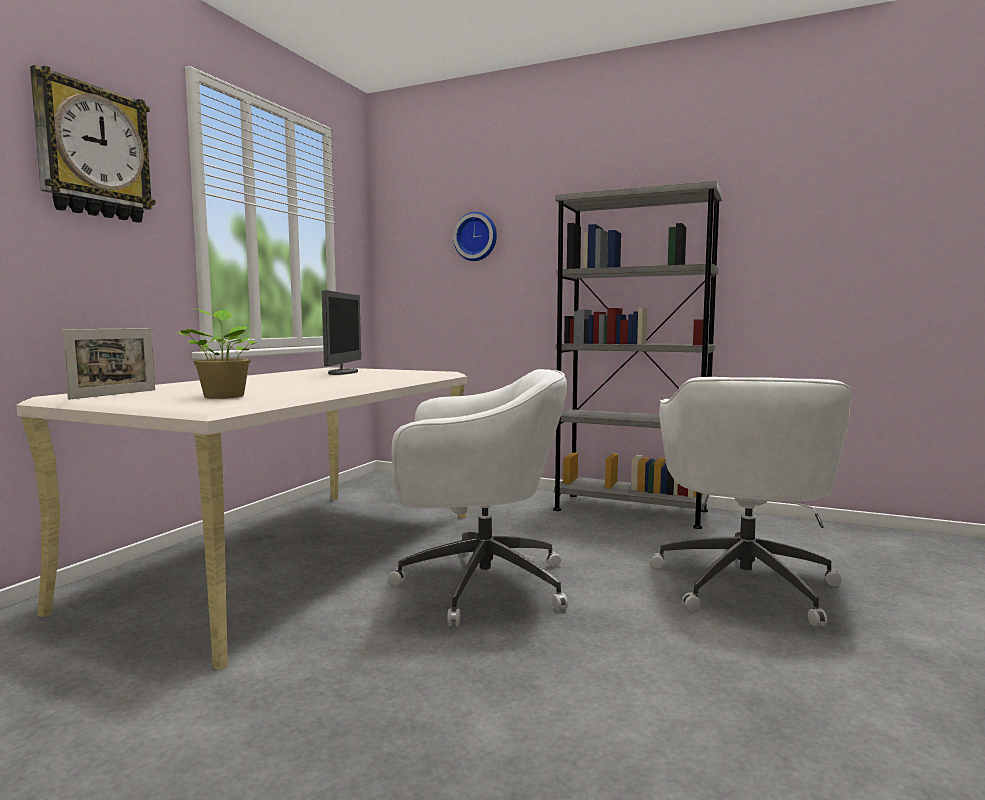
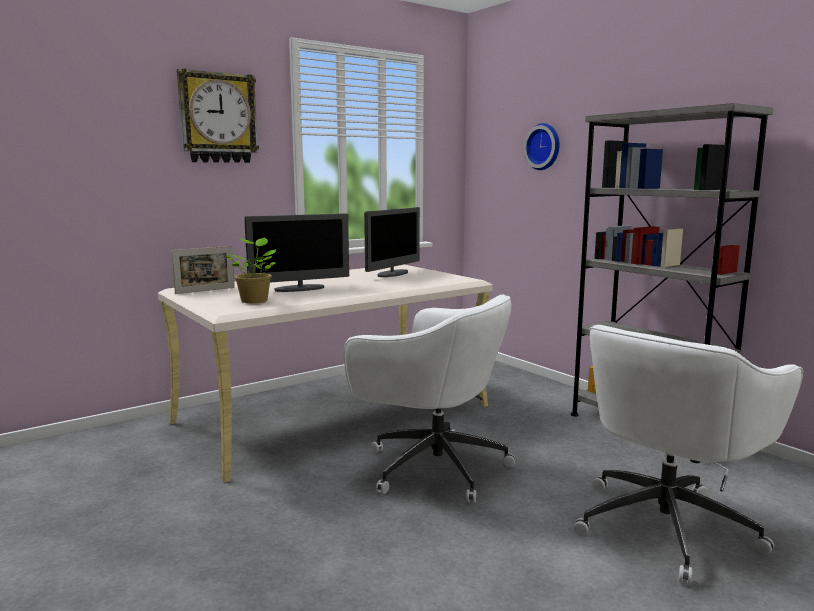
camera: 30 degrees right, 5 degrees up
(259, 386) = (300, 289): none -> monitor

